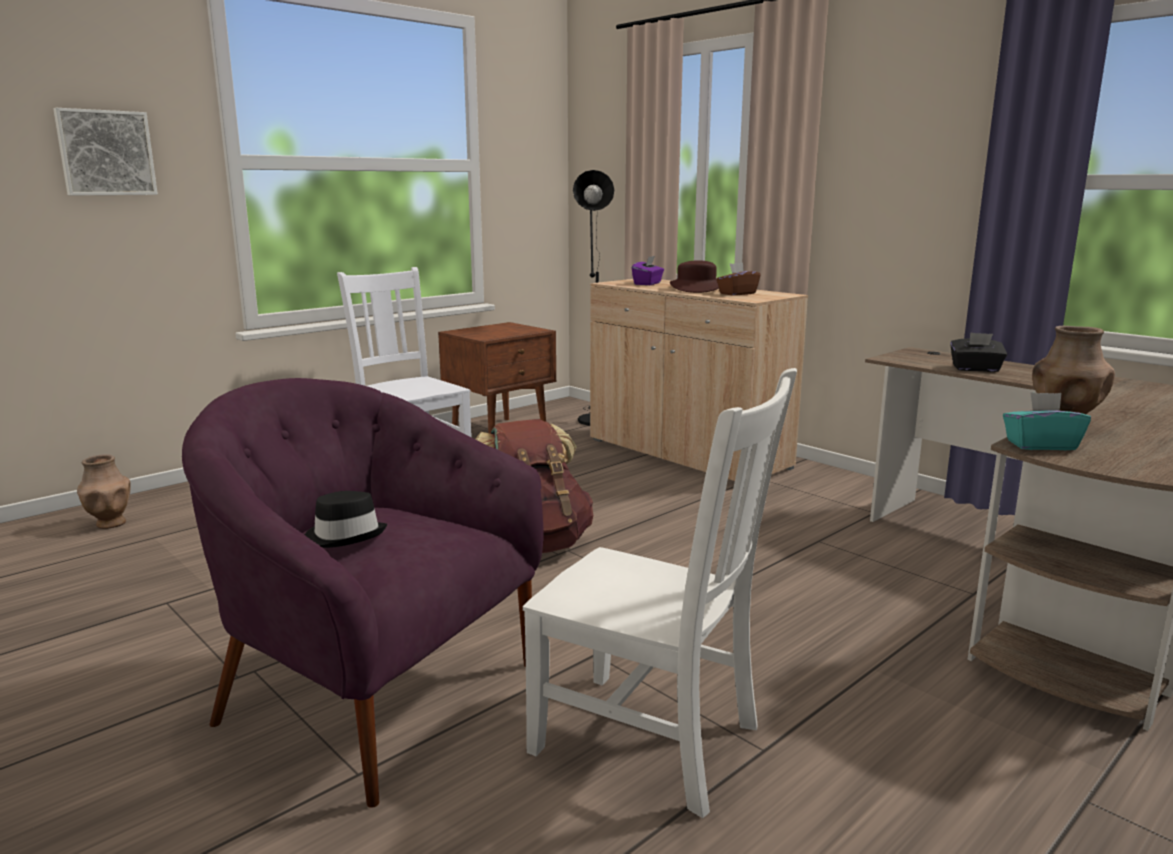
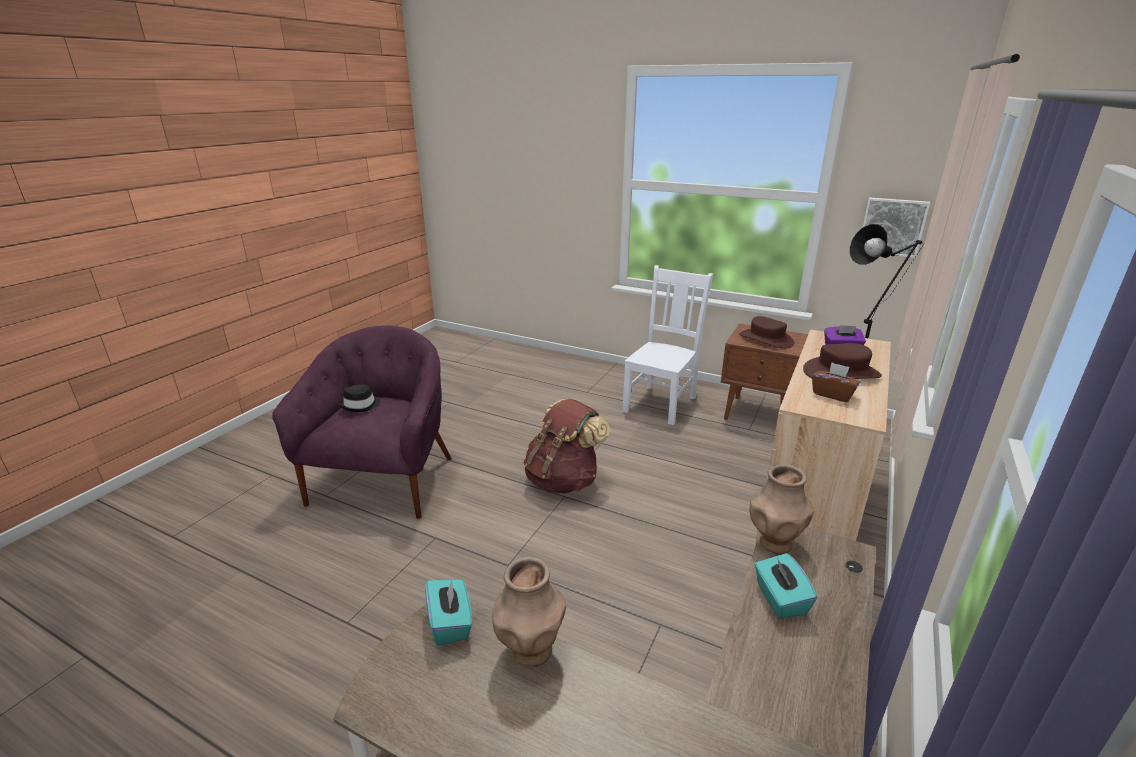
camera: 70 degrees right, 10 degrees up
(106, 153) = (564, 175): picture -> picture (892, 227)
(110, 524) = (518, 360): brown vase -> brown vase (774, 543)
(497, 331) = (766, 339): none -> brown hat
(652, 741) = (352, 577): white chair -> none
(975, 369) = (779, 599): black tissue box -> turquoise tissue box

